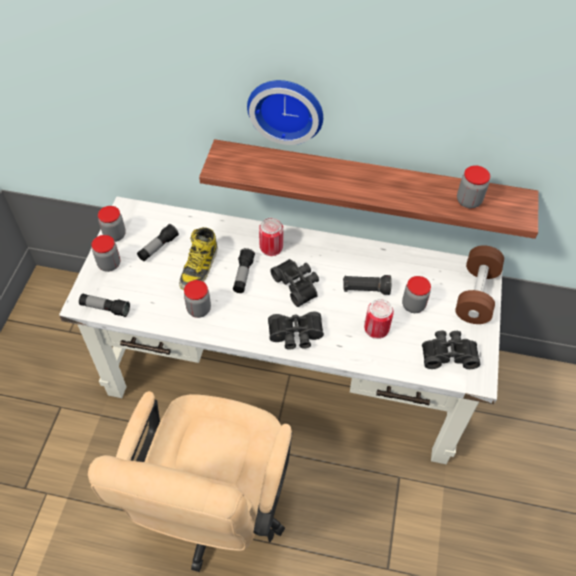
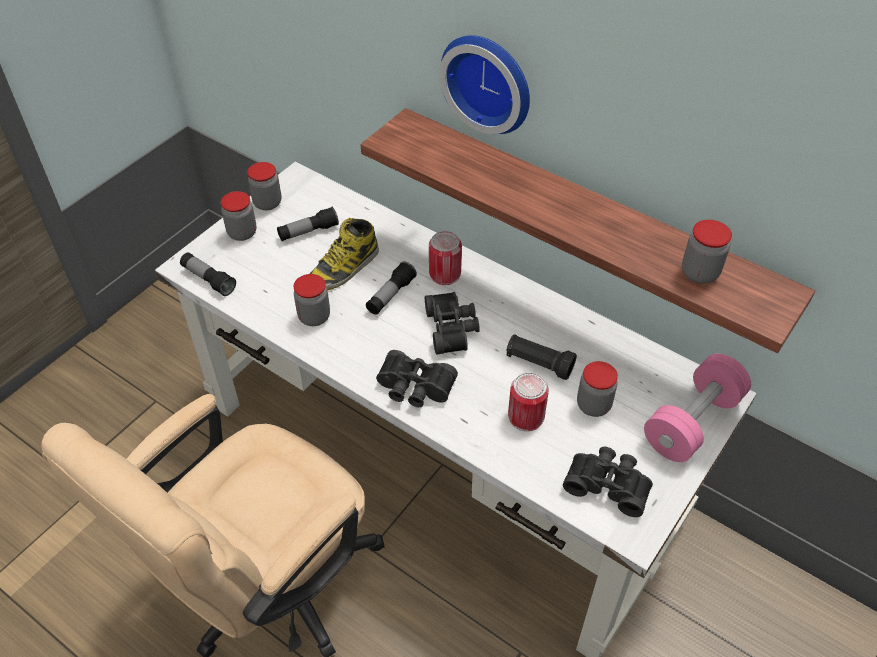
camera: 25 degrees right, 5 degrees down
(476, 294) = (692, 422): brown dumbbell -> pink dumbbell

